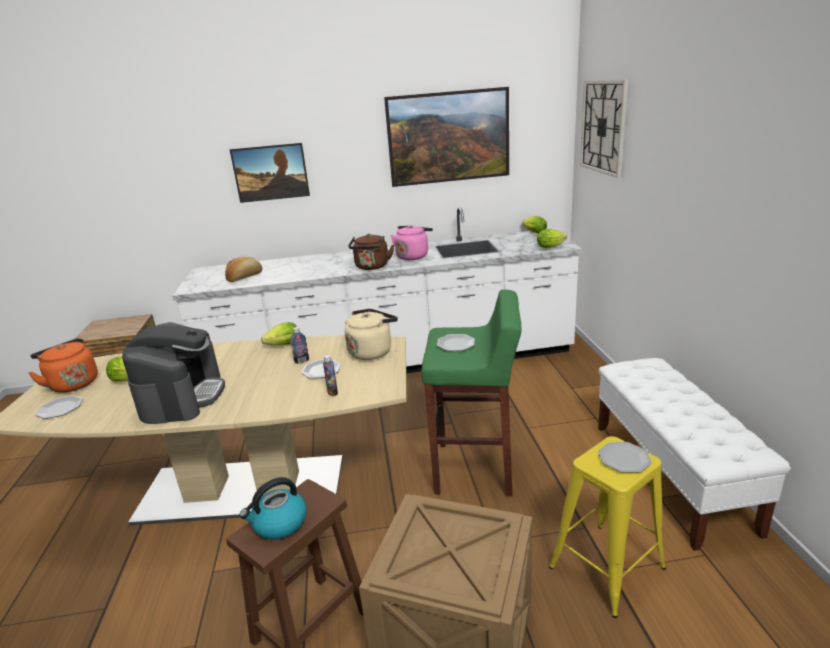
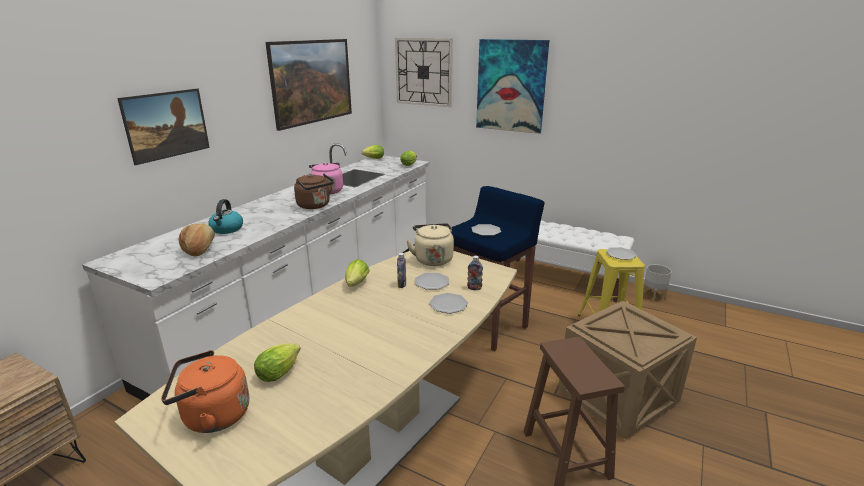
camera: 55 degrees left, 0 degrees up
(60, 408) = (272, 433): plate -> plate (448, 304)
(182, 397) = (376, 350): coffee machine -> none
(279, 524) = (583, 367): kettle -> kettle (227, 229)
(475, 469) = (488, 326): green stool -> blue stool
(674, 153) = (511, 86): none -> picture
(786, 586) = (653, 296): none -> grey planter

